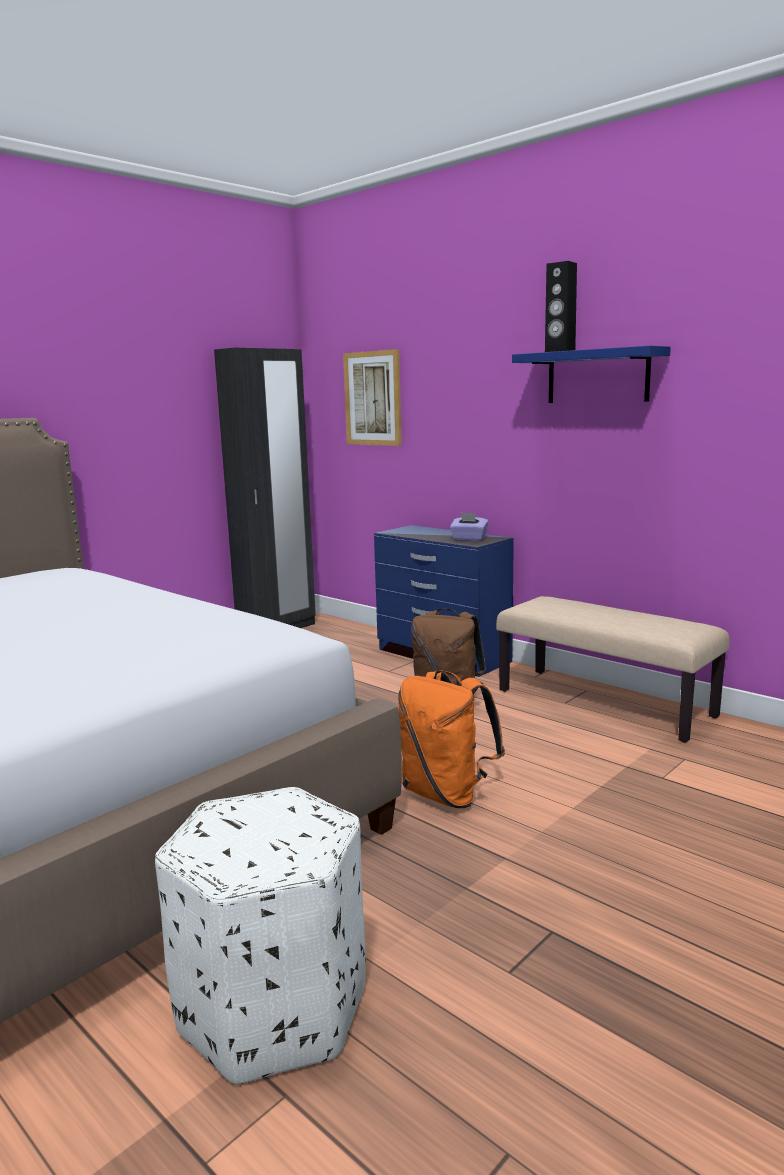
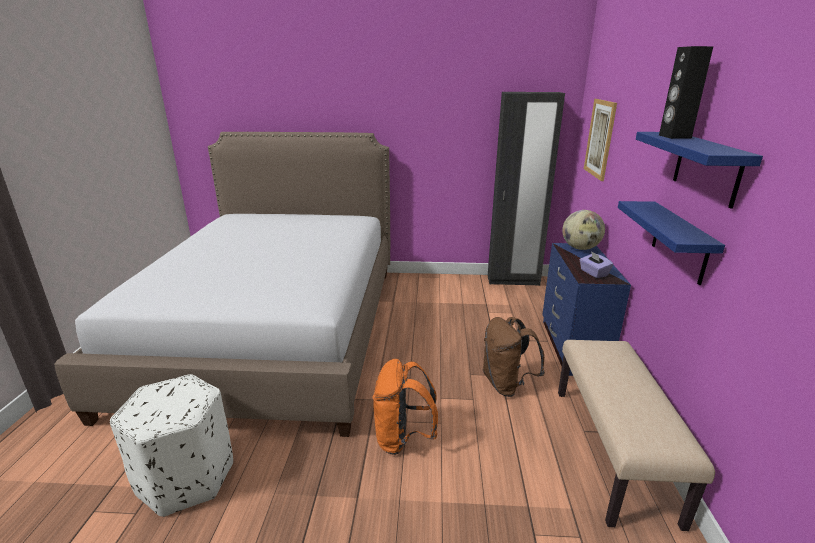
camera: 50 degrees right, 10 degrees up
(410, 530) = (580, 248): none -> globe
(583, 459) = (680, 242): none -> blue shelf

